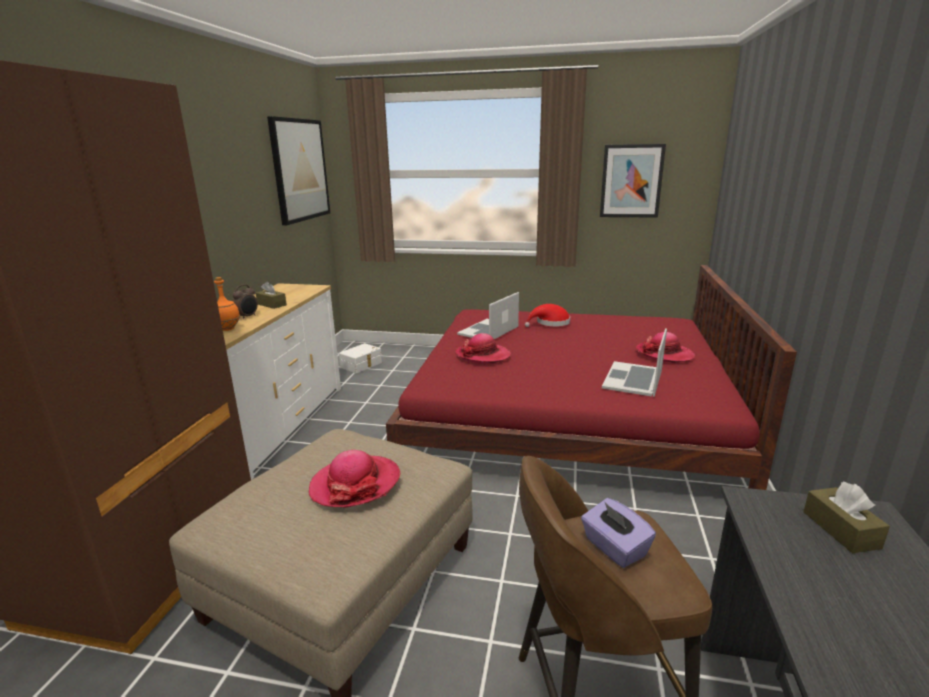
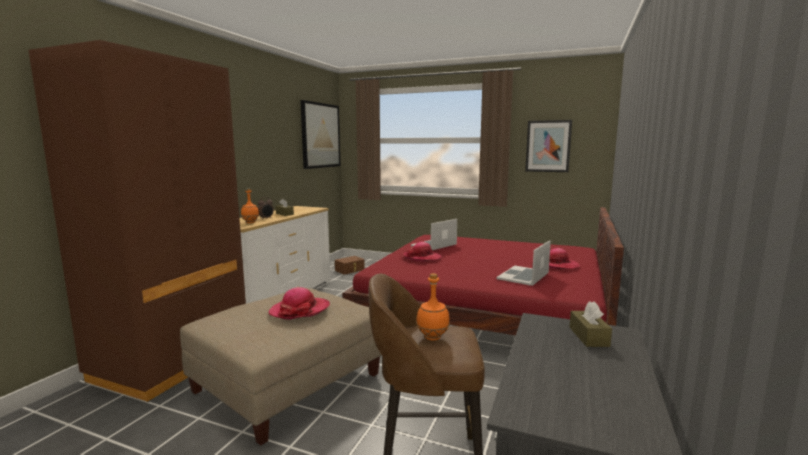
camera: 10 degrees right, 10 degrees down
(362, 365) = (350, 270): white storage box -> brown storage box
(550, 323) = (481, 244): red hat -> none
(614, 548) = (433, 337): purple tissue box -> orange bottle

